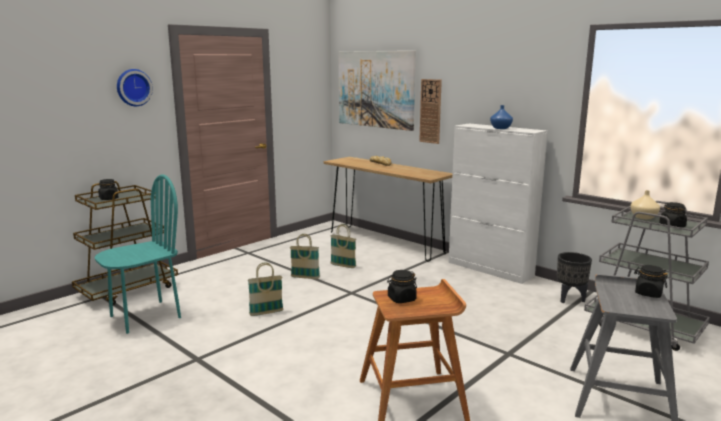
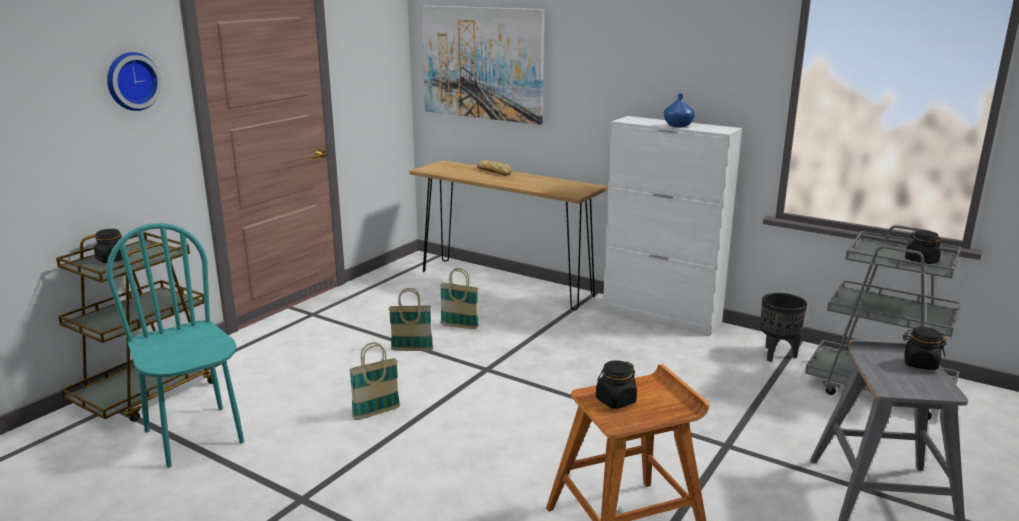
camera: 10 degrees left, 5 degrees up
(145, 316) = (195, 436): turquoise chair -> turquoise chair turned 75 degrees counterclockwise
(430, 111) = (568, 97): wall clock -> none
(644, 217) = (881, 249): beige vase -> none

